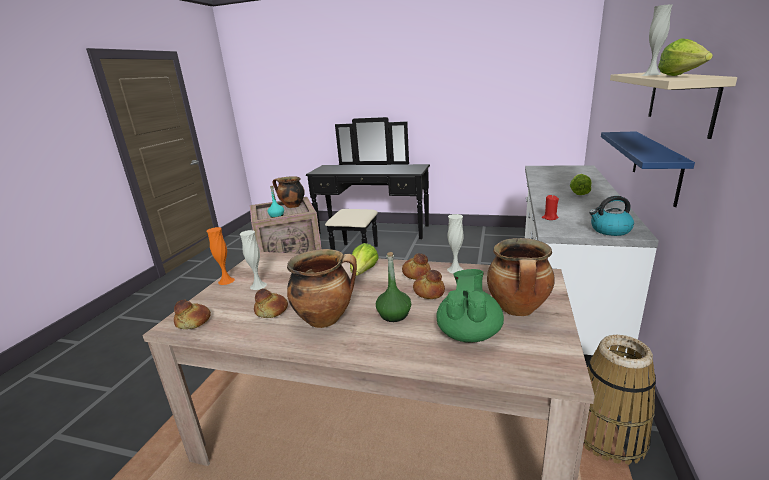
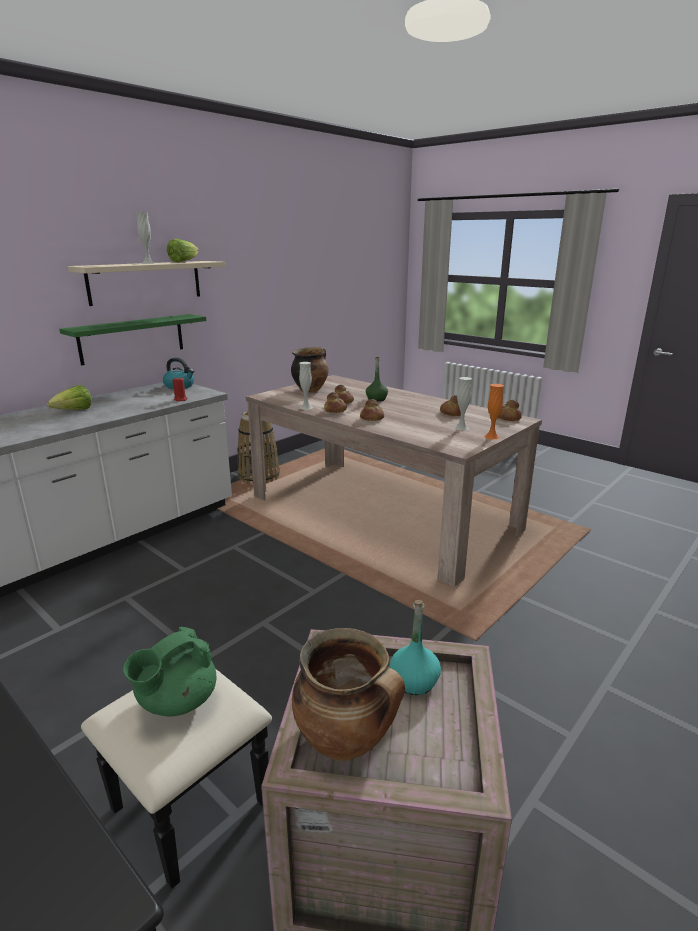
camera: 155 degrees left, 0 degrees up
(326, 318) = (417, 404): cooking pot -> none
(363, 273) = (372, 418): lettuce -> bread
(469, 333) = (349, 389): green teapot -> green teapot (176, 701)
(656, 165) = (132, 338): blue shelf -> green shelf

